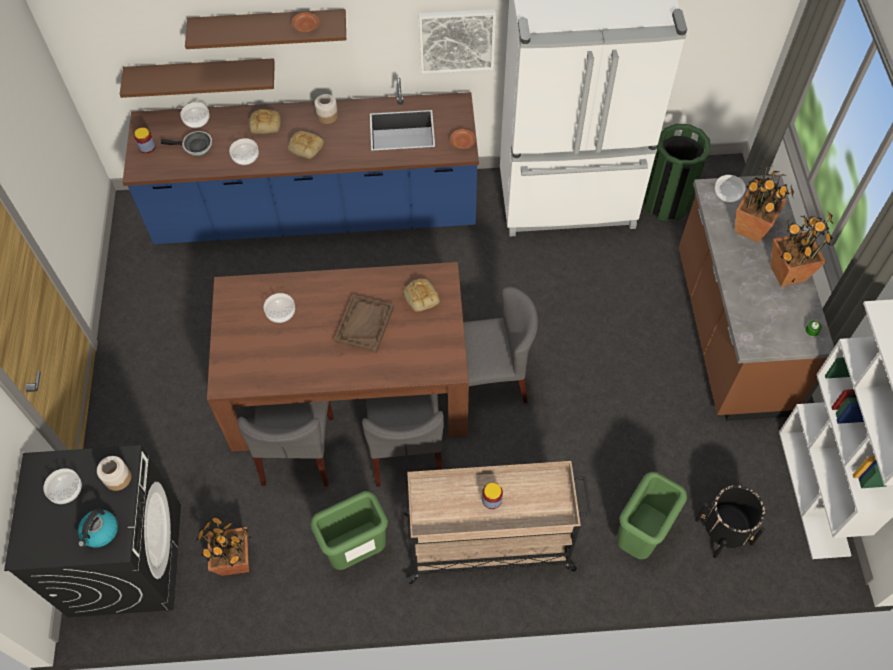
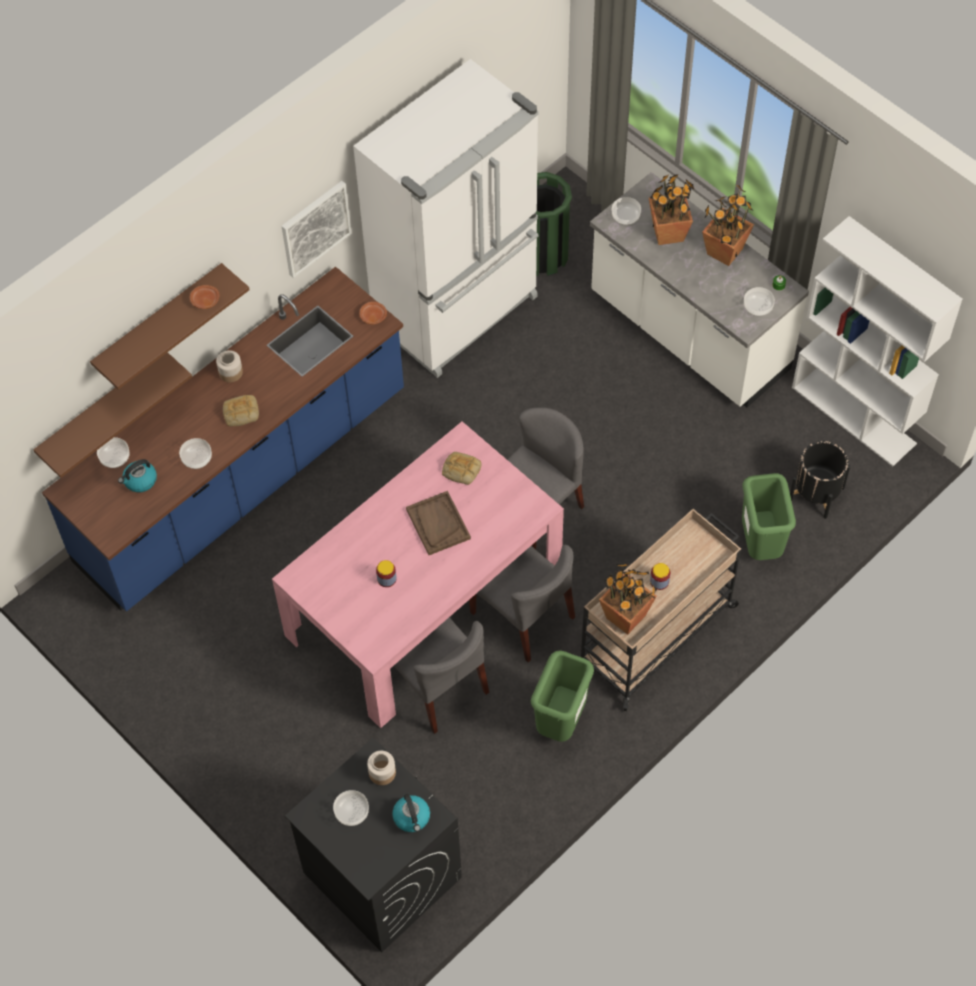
camera: 40 degrees left, 0 degrees up
(147, 147) = (95, 512): jar -> jar (386, 579)
(195, 146) = (140, 481): frying pan -> kettle
(235, 561) = (473, 804): potted plant -> potted plant (626, 617)
(266, 123) = (182, 417): bread -> none
(281, 312) = (360, 565): bowl -> bowl (758, 306)
(349, 384) = (424, 601): brown dining table -> pink dining table
(728, 332) = (688, 334): brown counter -> white counter

